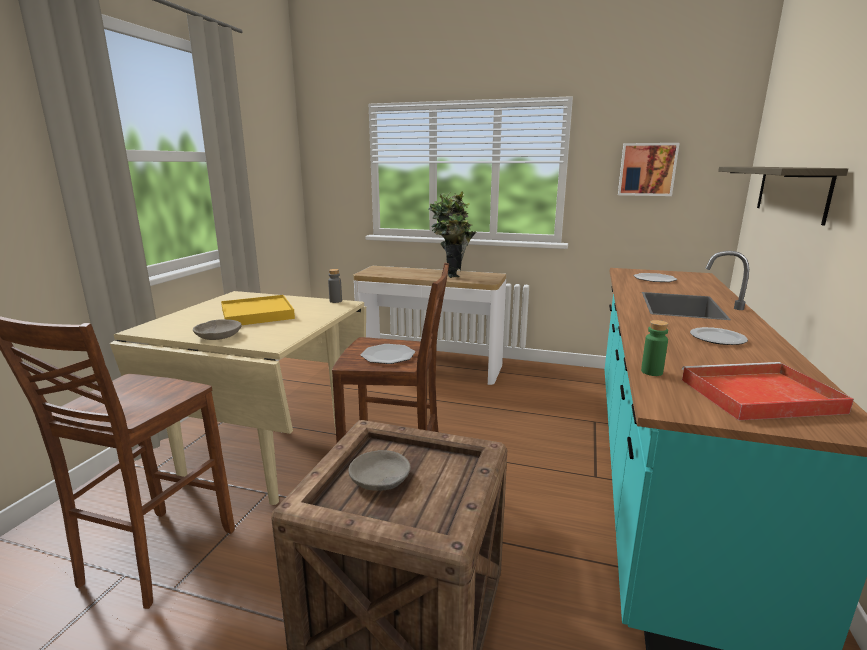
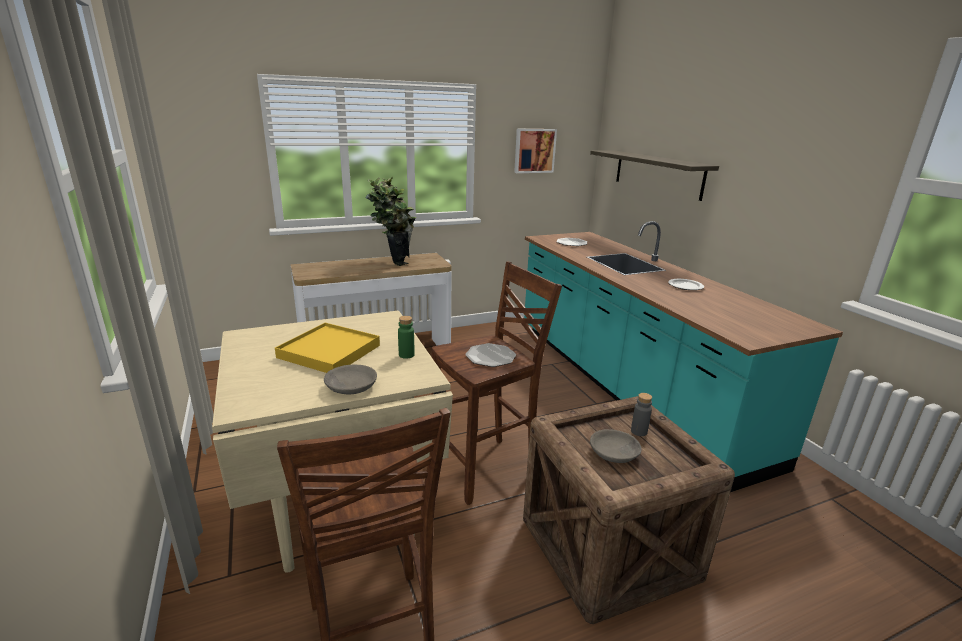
camera: 40 degrees left, 5 degrees up
(335, 301) = (373, 316): grey bottle -> grey bottle (639, 431)
(651, 372) = (703, 319): green bottle -> green bottle (406, 355)
(757, 396) = (761, 320): red tray -> none

